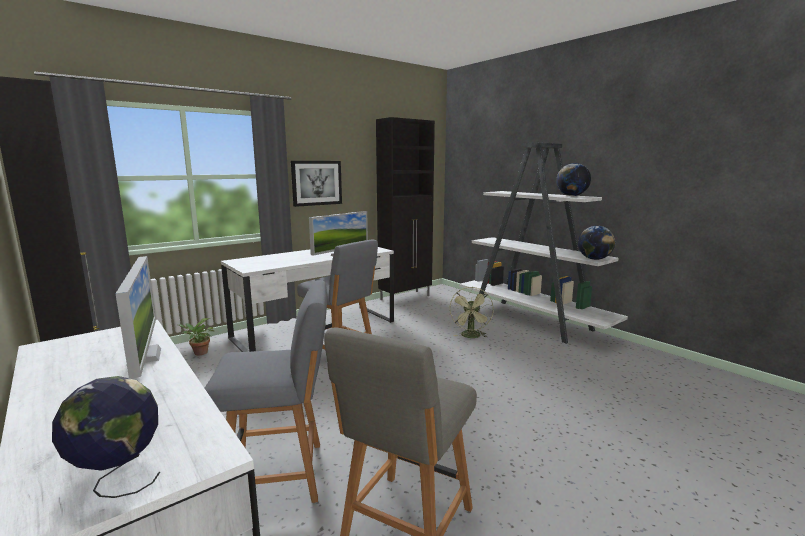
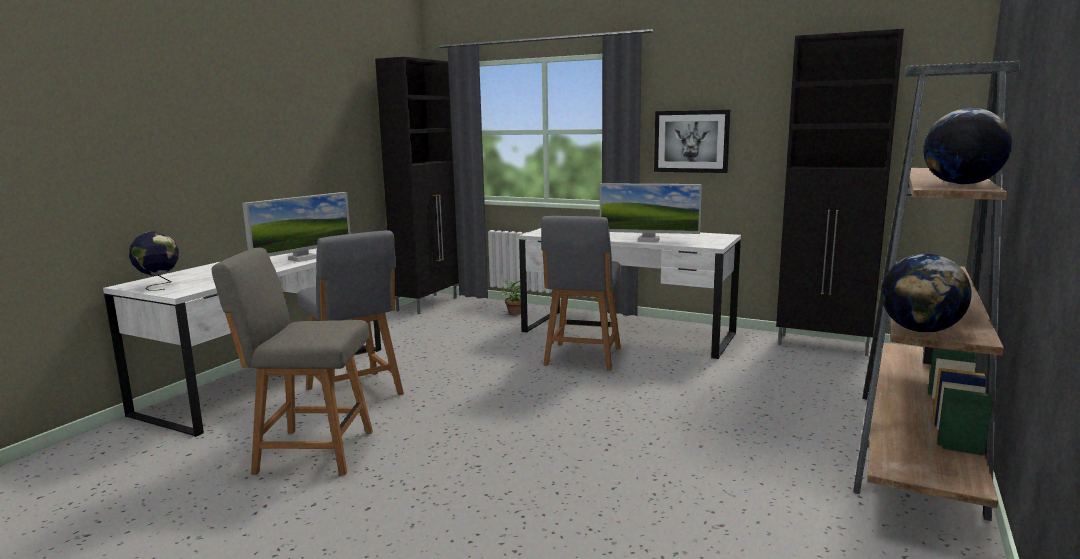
camera: 65 degrees right, 0 degrees up
(471, 336) = (747, 412): green fan -> none
(532, 321) = (916, 449): white bookcase -> brown bookcase

